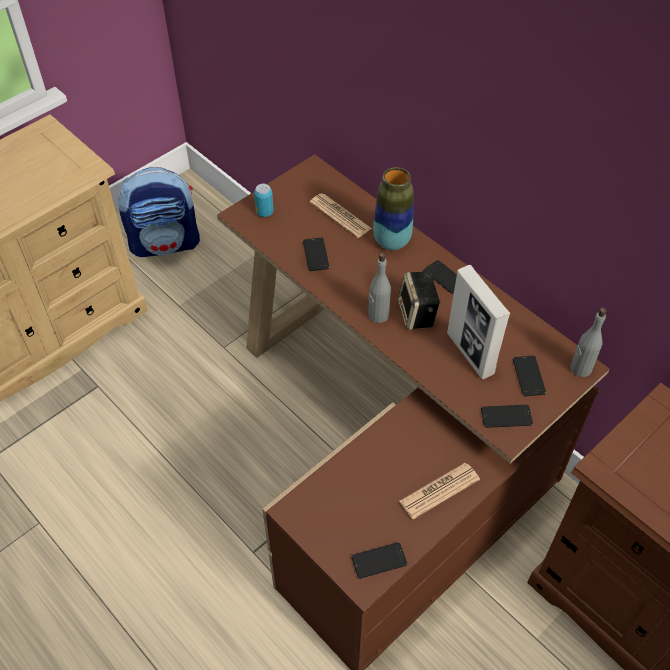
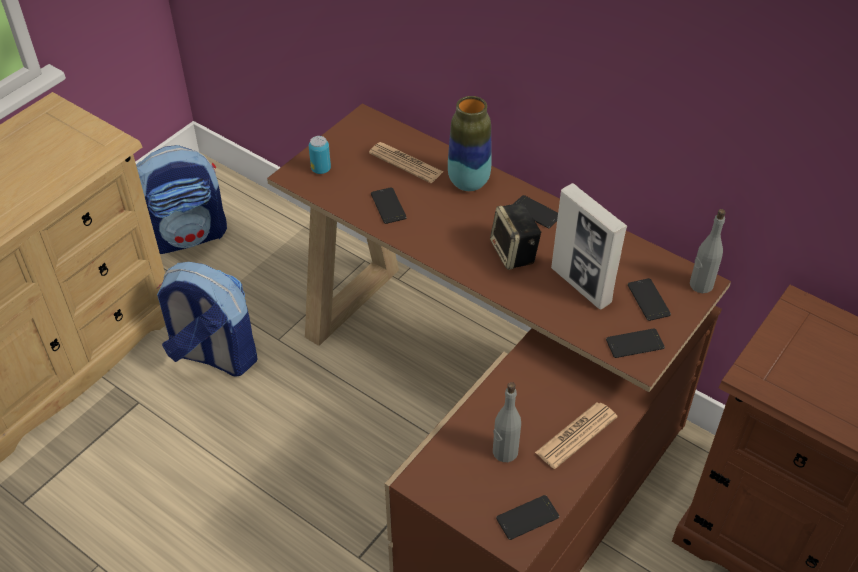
camera: 10 degrees left, 5 degrees down
(167, 353) = (213, 355): none -> backpack
(378, 315) = (471, 259): grey bottle -> grey bottle (504, 452)

